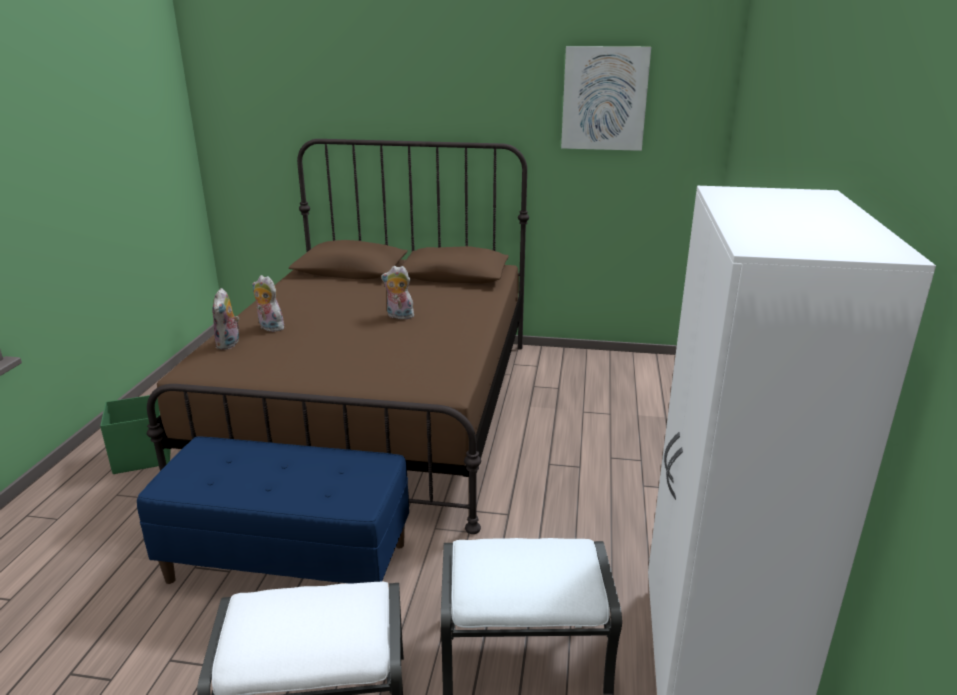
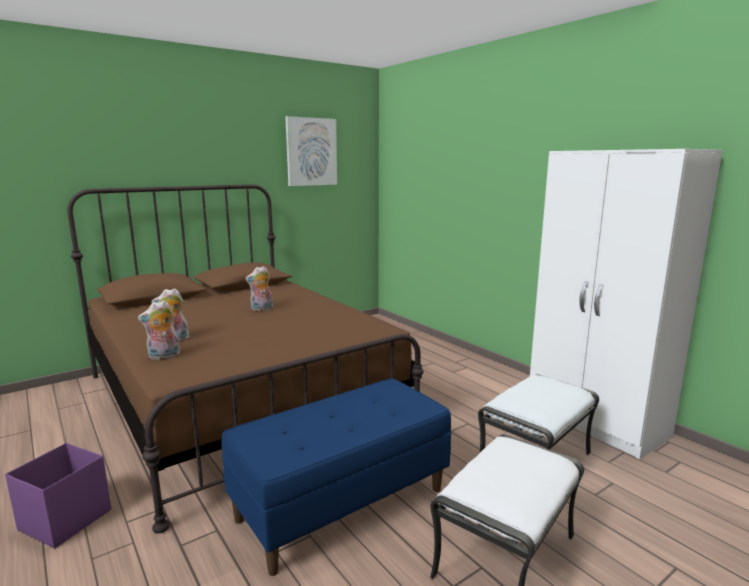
camera: 45 degrees left, 10 degrees down
(142, 456) = (64, 520): green storage box -> purple storage box
(229, 344) = (163, 356): plush toy -> plush toy turned 105 degrees clockwise

